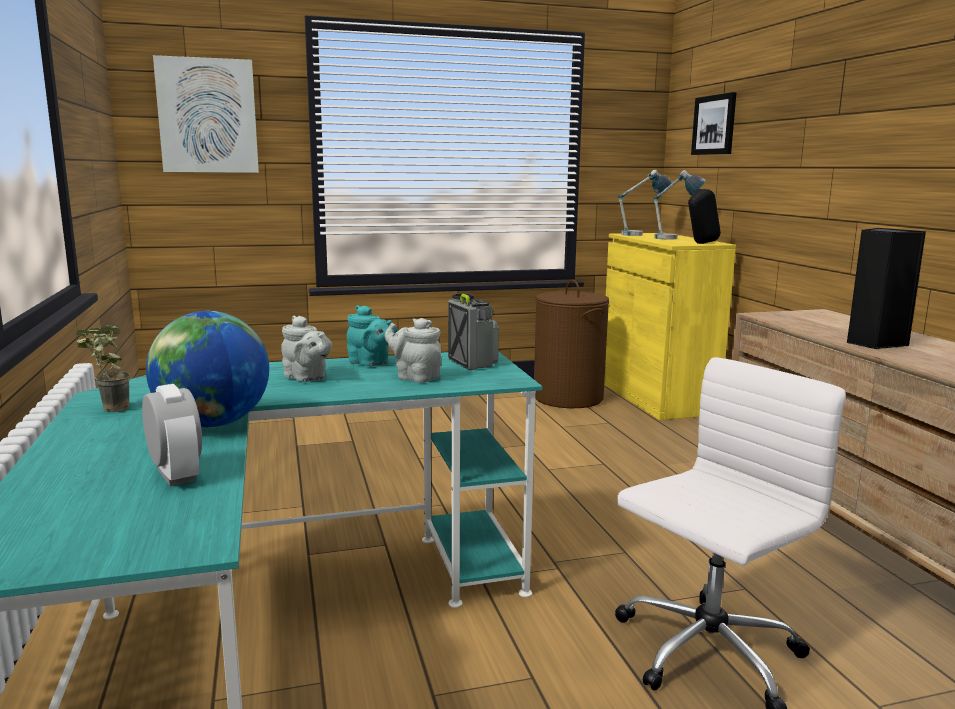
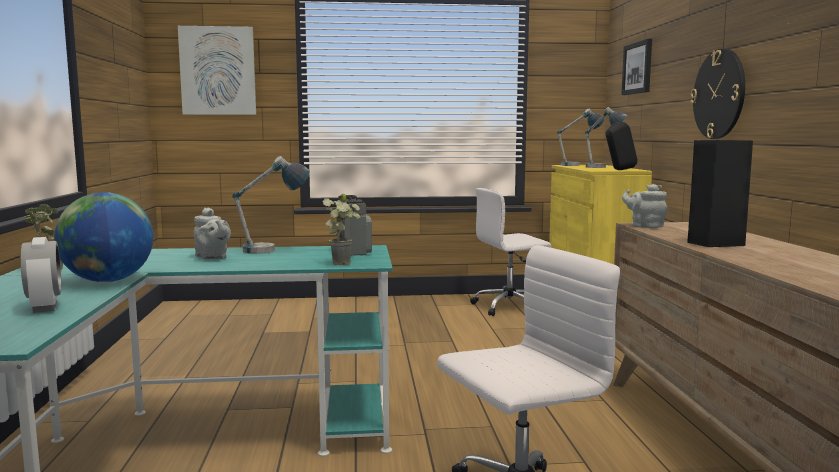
camera: 10 degrees right, 5 degrees down
(371, 363) = (273, 250): turquoise teapot -> table lamp
(415, 377) = (296, 259): grey teapot -> grey teapot (645, 226)
(479, 381) = (344, 263): none -> potted plant
(567, 398) = (510, 307): brown laundry basket -> white office chair
(833, 164) = (719, 94): none -> wall clock

